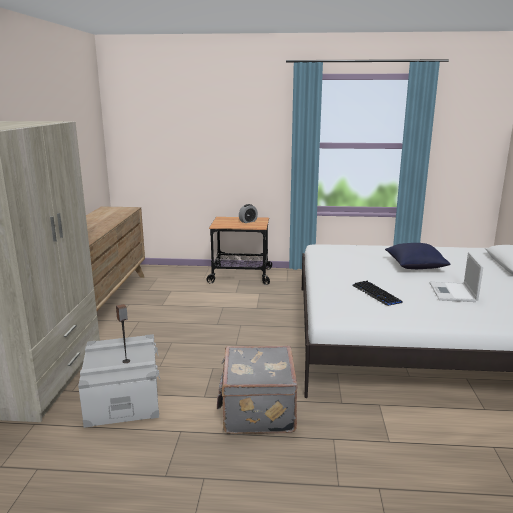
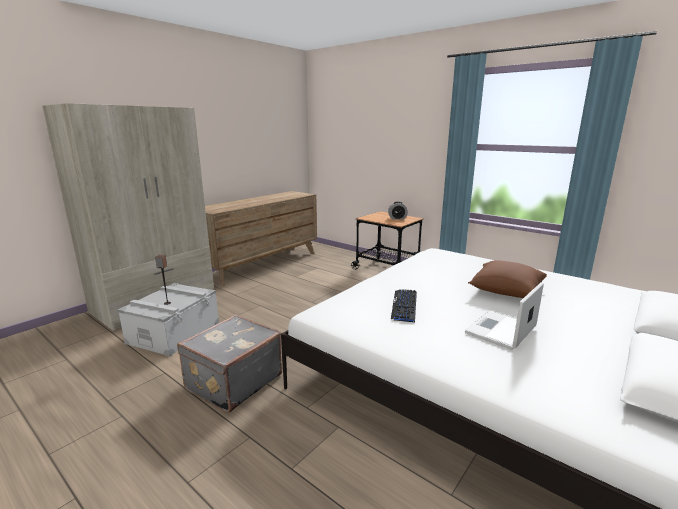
camera: 35 degrees right, 0 degrees up
(415, 266) = (505, 291): blue pillow -> brown pillow

